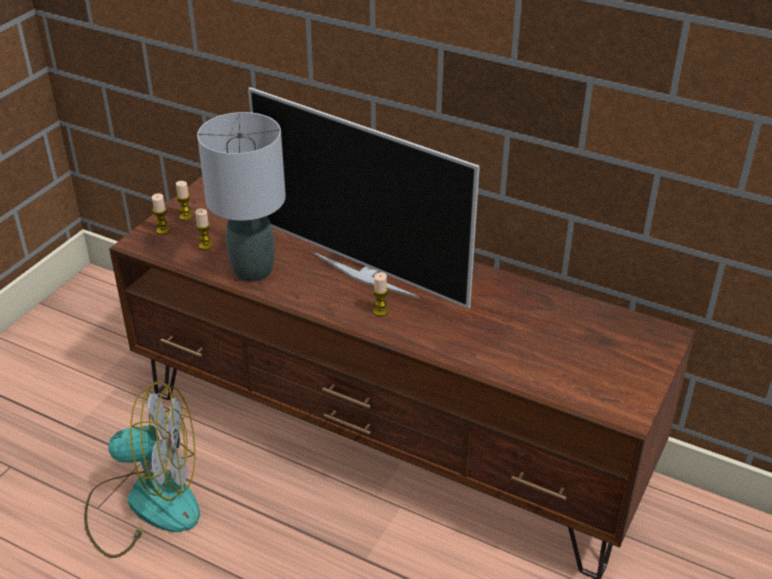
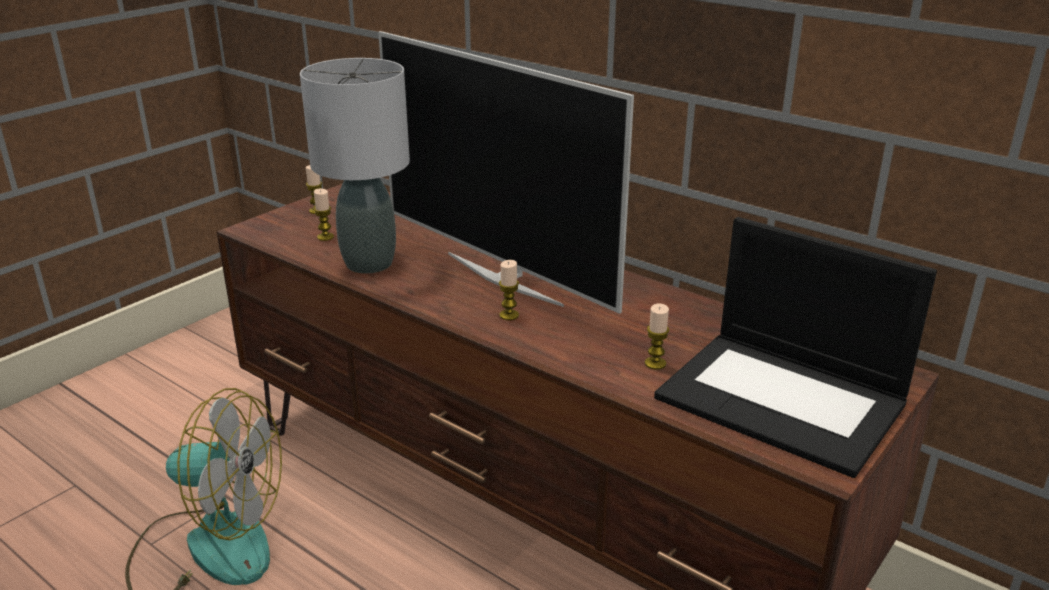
camera: 10 degrees right, 10 degrees down
(163, 230) = (284, 220): candle -> candle (655, 363)
(593, 365) = (784, 400): none -> laptop

